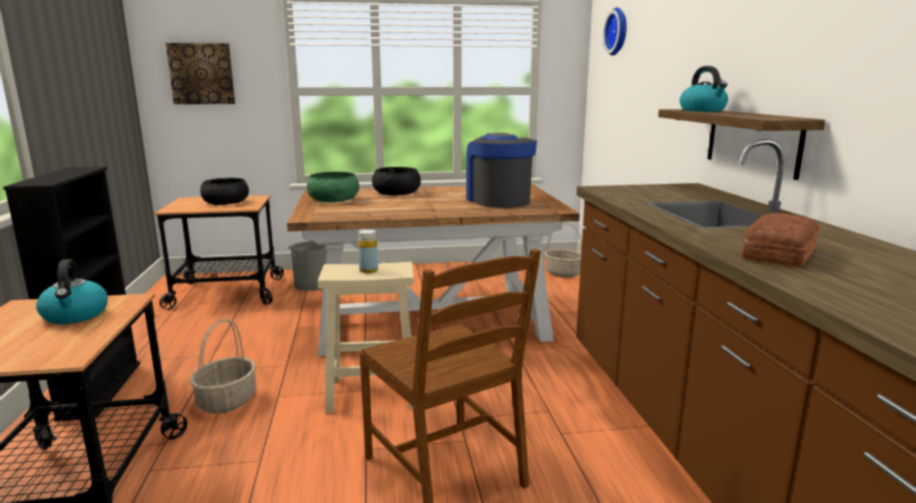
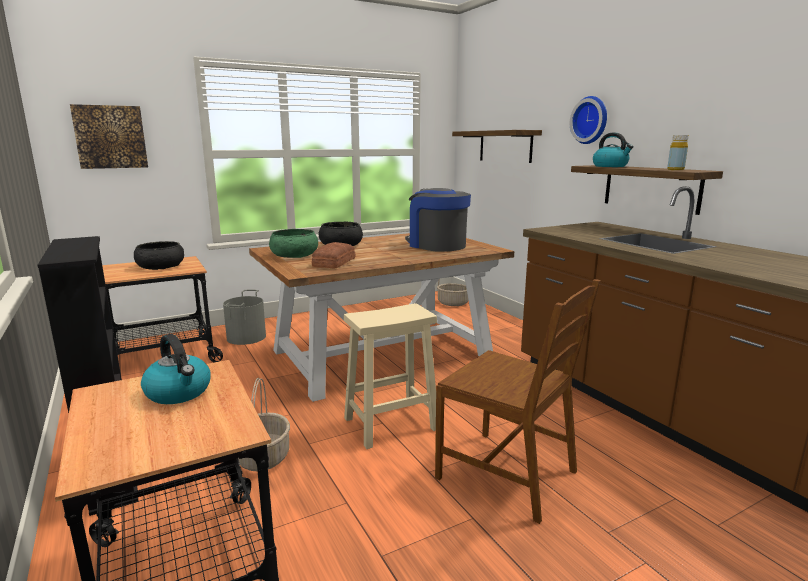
camera: 20 degrees left, 0 degrees up
(368, 270) = (391, 314): yellow bottle -> yellow bottle (675, 170)
(618, 31) = (493, 104): wall clock -> wall clock (591, 120)
(626, 84) = (505, 146): none -> shelf
(777, 253) = (751, 266): bread -> bread (333, 262)

